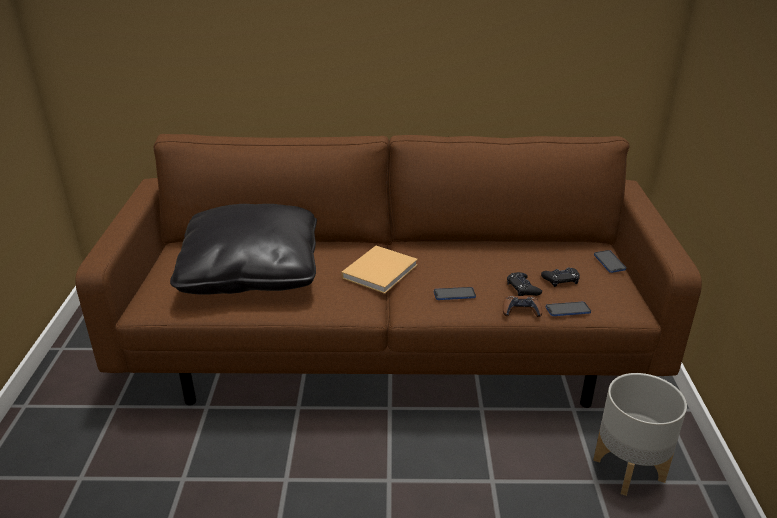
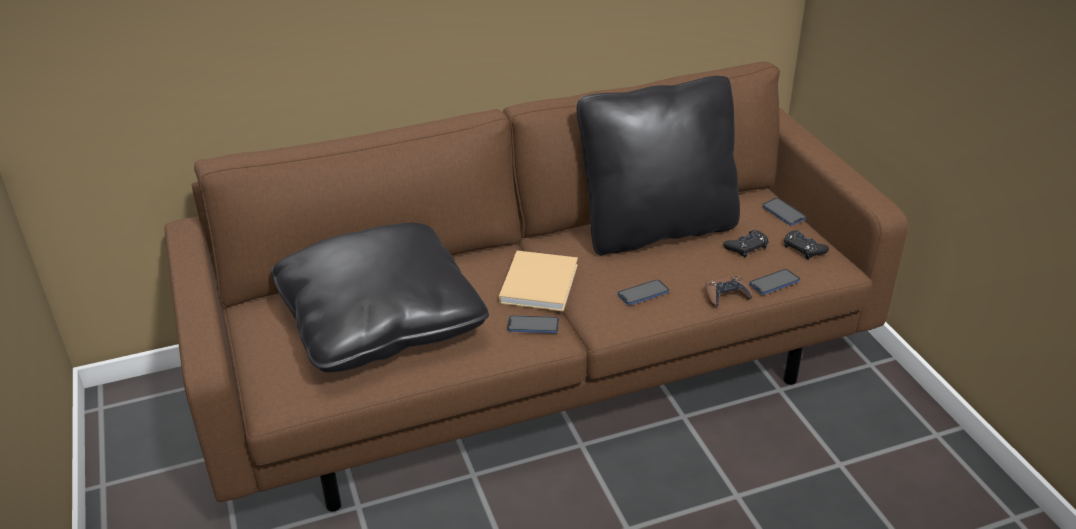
camera: 20 degrees left, 5 degrees up
(355, 298) = (533, 325): none -> phone
(496, 253) = (657, 229): none -> black pillow
(523, 288) = (713, 267): black game controller -> black game controller (804, 248)
(629, 469) = (865, 441): grey planter -> none

